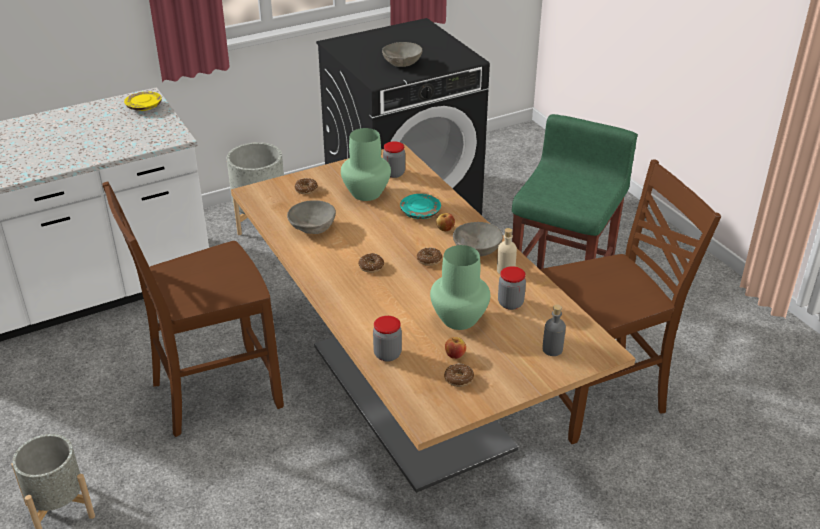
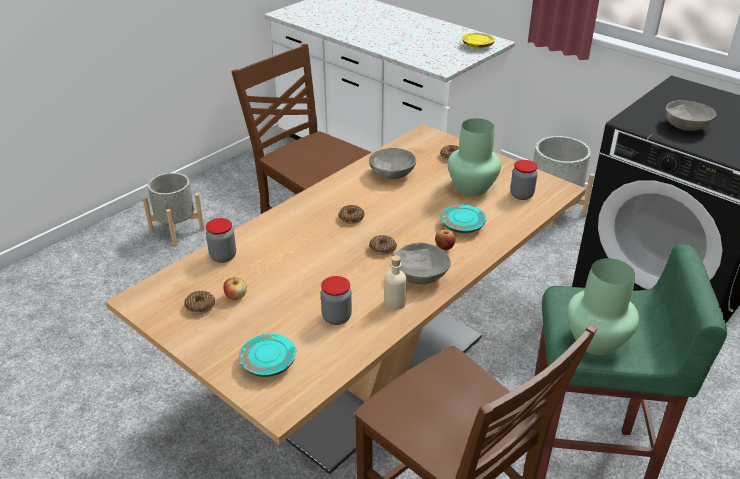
camera: 70 degrees right, 0 degrees up
(459, 318) = (295, 287): green vase -> green vase (597, 341)
(552, 349) = (268, 363): grey bottle -> turquoise plate

